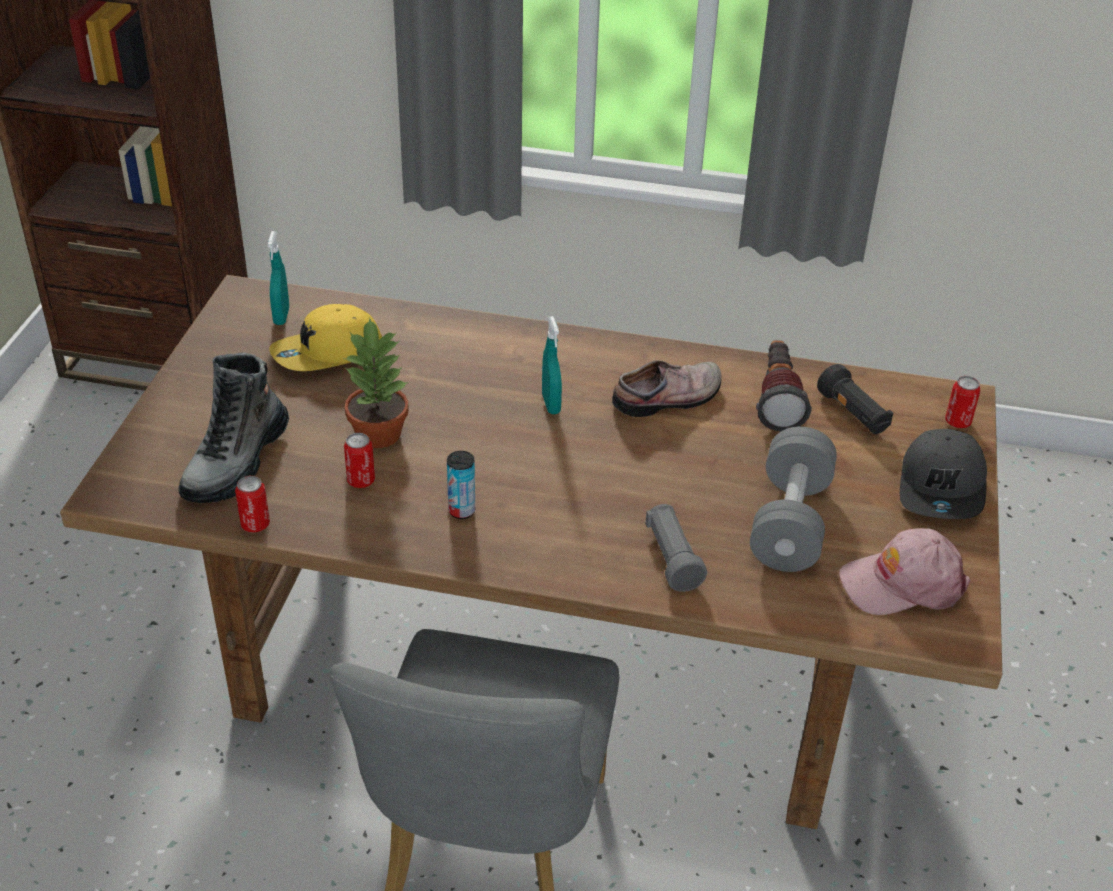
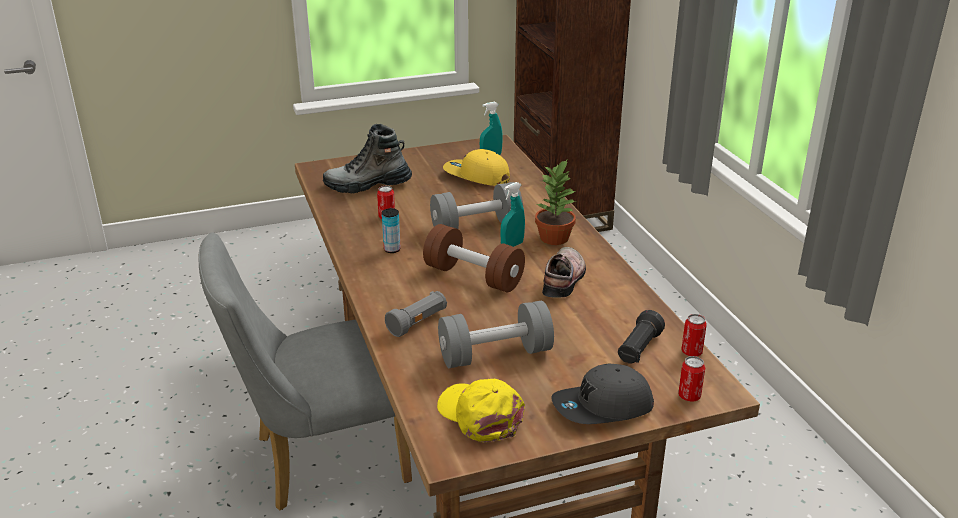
camera: 60 degrees right, 10 degrees down
(255, 525) = (328, 204): can -> can (691, 352)
(379, 433) = (429, 209): potted plant -> potted plant (555, 238)
(471, 412) = (476, 226): none -> grey dumbbell
(599, 467) = (473, 276): none -> brown dumbbell
(669, 399) = (565, 279): shoe -> shoe turned 105 degrees counterclockwise
(777, 399) = (615, 316): flashlight -> none
(902, 583) = (480, 415): pink cap -> yellow cap

